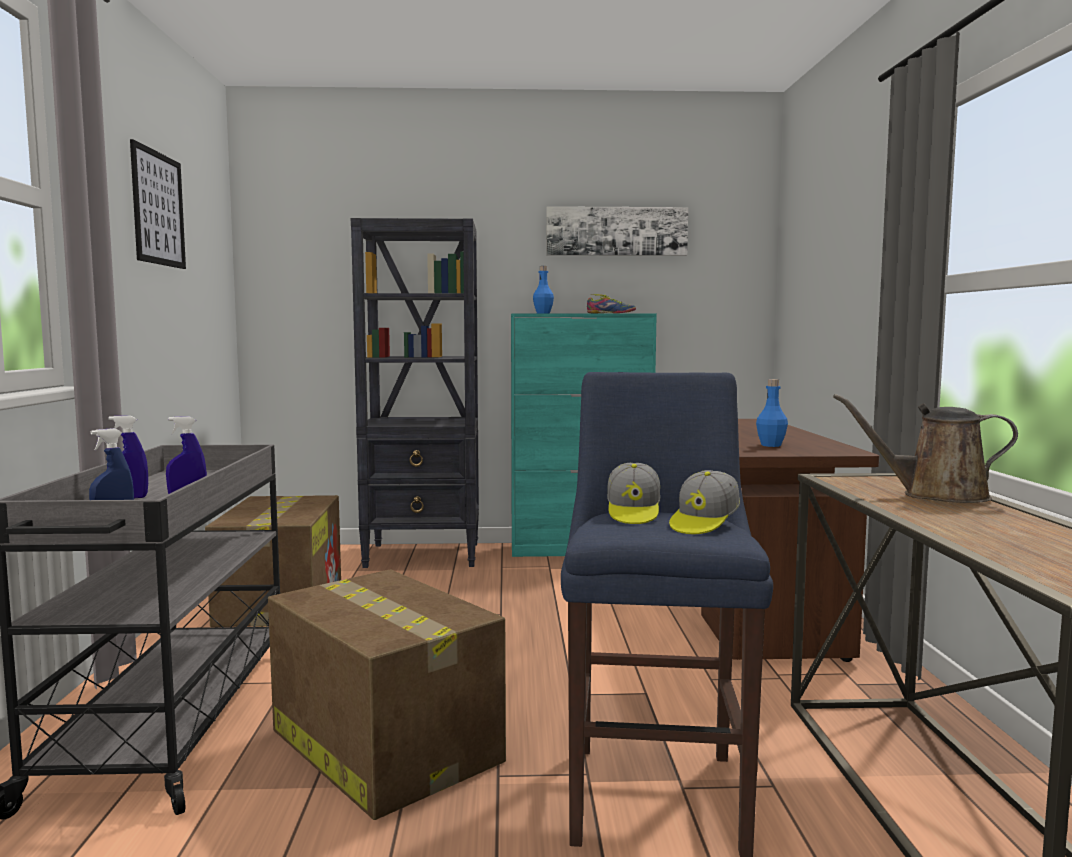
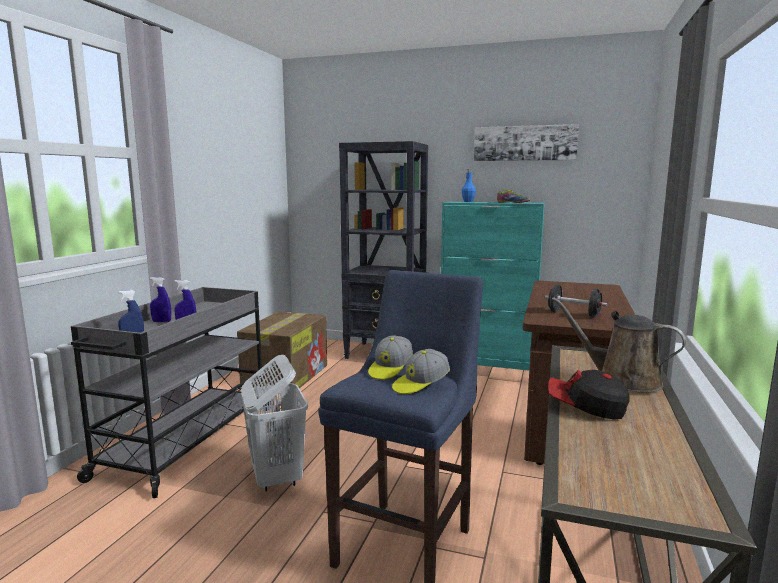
camera: 20 degrees right, 5 degrees up
(158, 208) = (222, 145): picture -> none
(383, 744) = (276, 478): cardboard box -> white laundry basket
(771, 445) = (573, 314): blue bottle -> black dumbbell
(945, 522) = (586, 408): none -> cap

